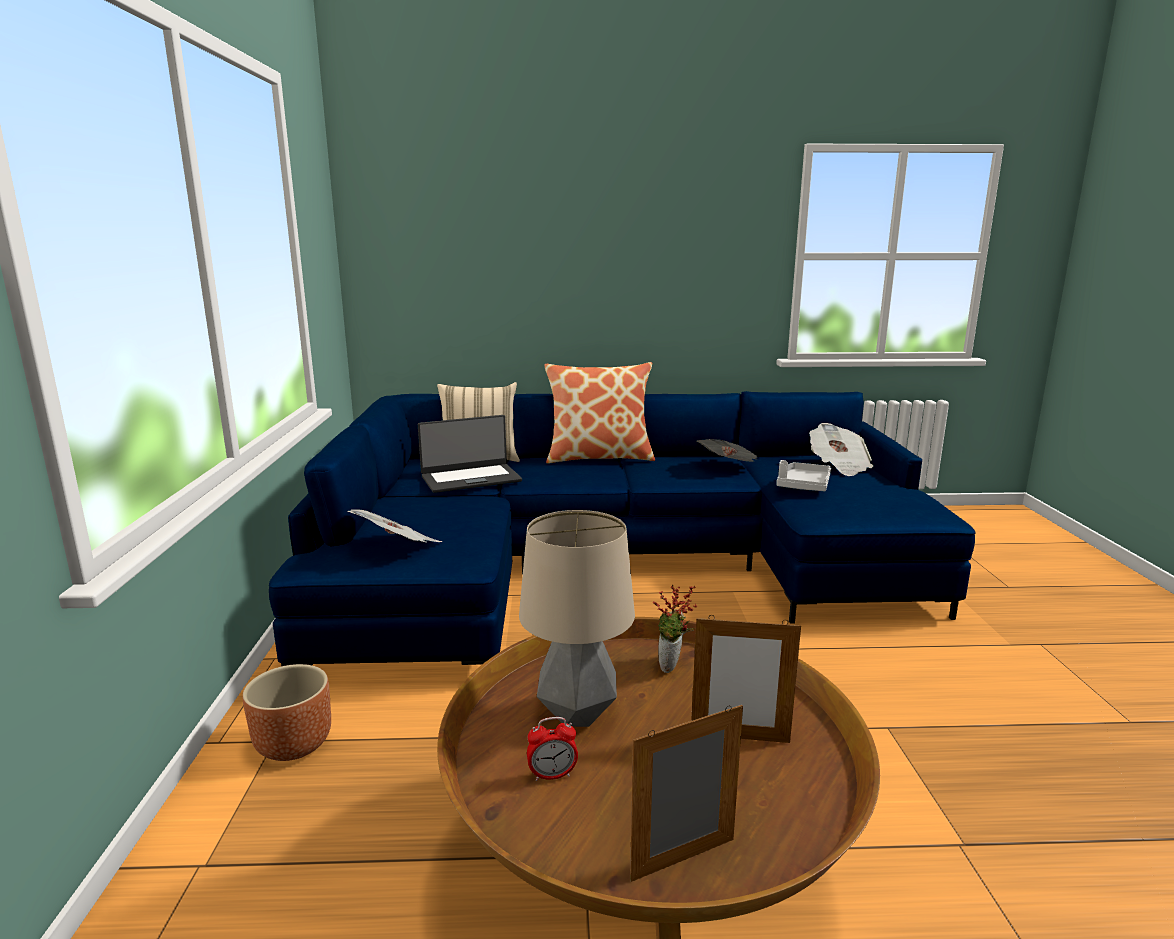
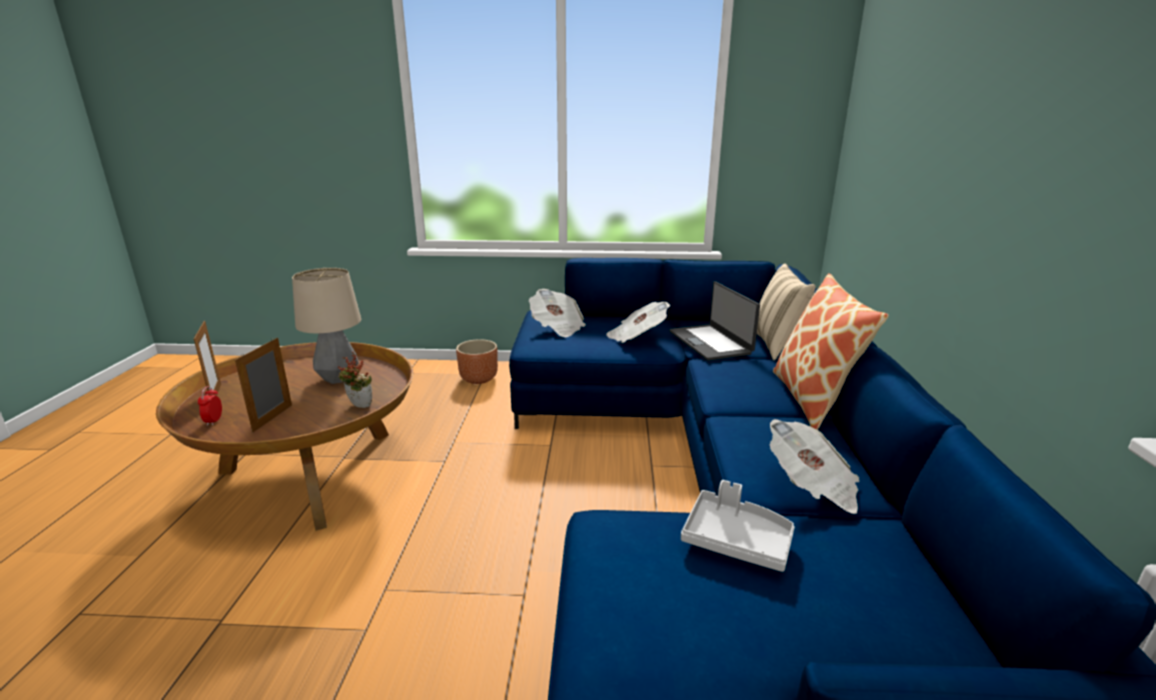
camera: 95 degrees right, 5 degrees up
(552, 775) = (298, 372): alarm clock -> alarm clock (214, 421)
(839, 466) = (878, 620): newspaper -> newspaper (636, 337)

